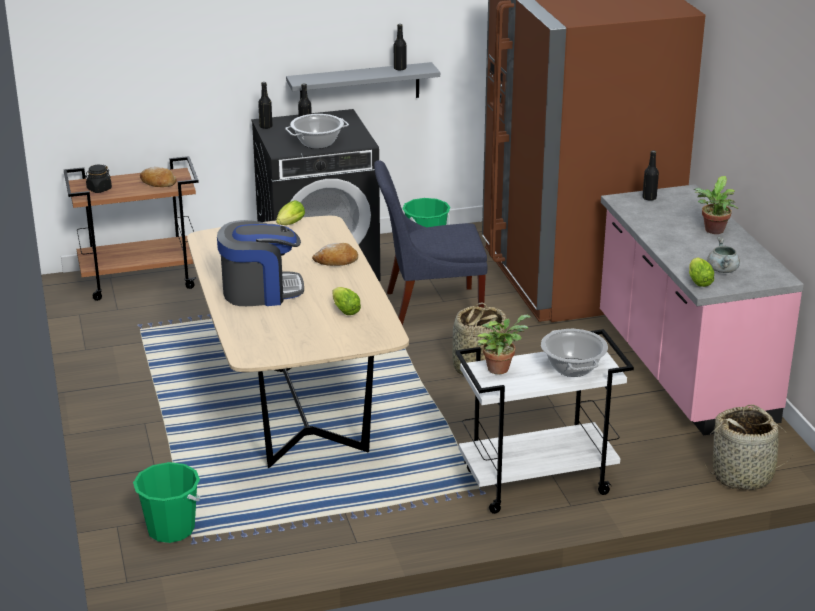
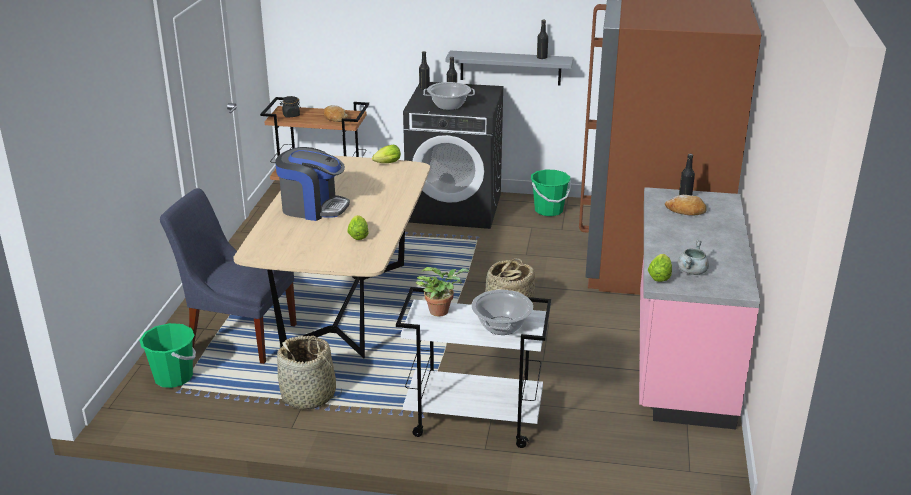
camera: 25 degrees right, 0 degrees up
(336, 261) = (392, 197): bread -> bread (686, 211)
(428, 307) = (510, 257): blue chair -> blue chair (238, 335)
(713, 231) = (717, 236): potted plant -> none
(743, 475) = (660, 467): basket -> basket (309, 396)

